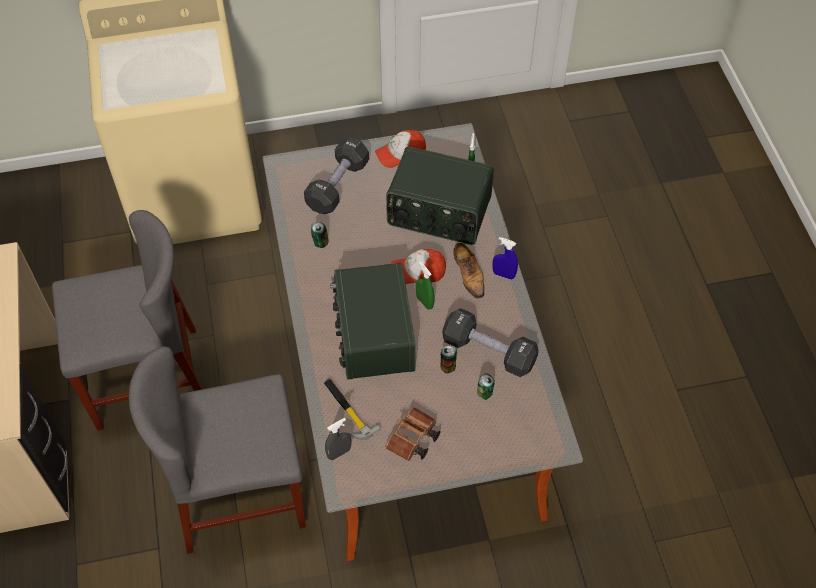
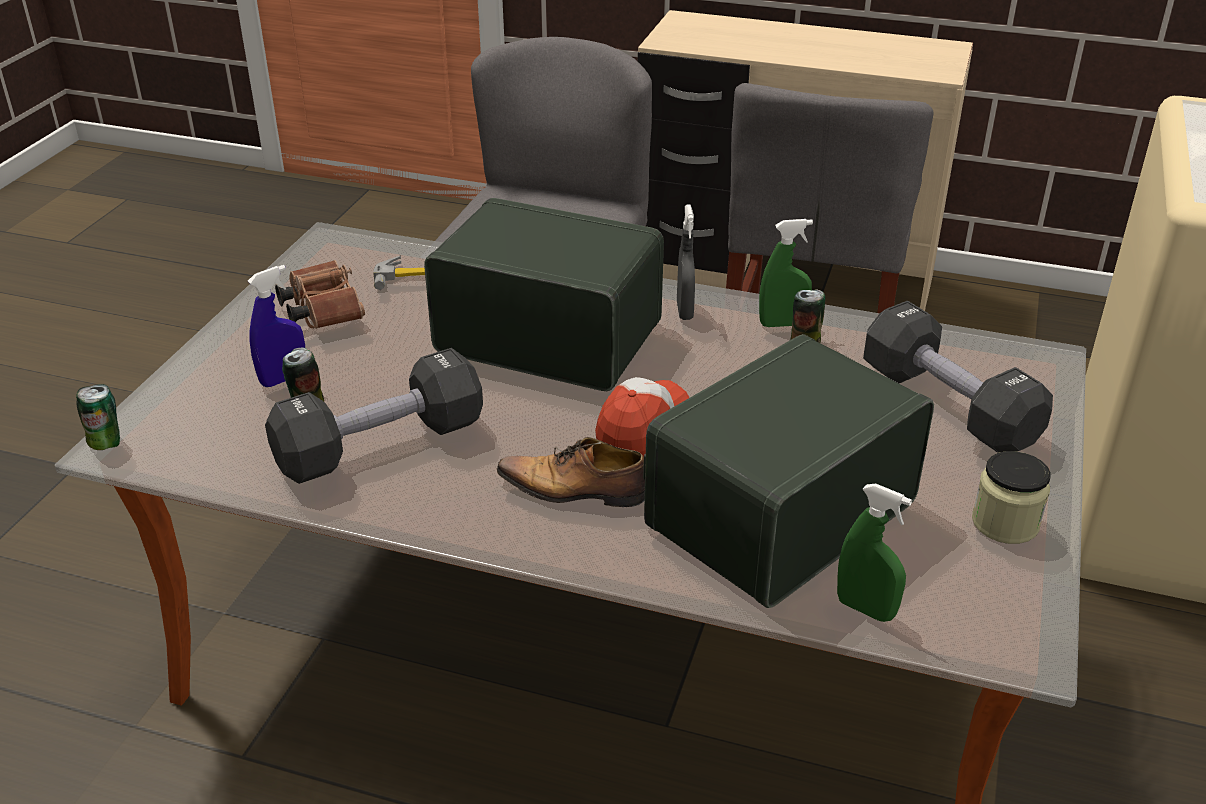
camera: 120 degrees right, 20 degrees down
(339, 453) = (384, 250): grey spray bottle -> grey spray bottle (684, 311)
(401, 154) = (1005, 523): cap -> jar
(424, 302) = (564, 412): green spray bottle -> green spray bottle (782, 324)
(448, 366) = (405, 389): can -> can (106, 443)
(503, 275) = (530, 539): blue spray bottle -> blue spray bottle (283, 379)

